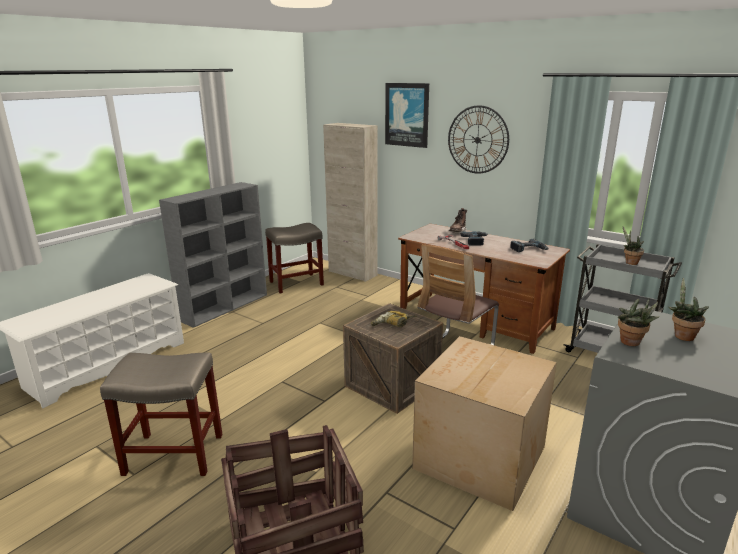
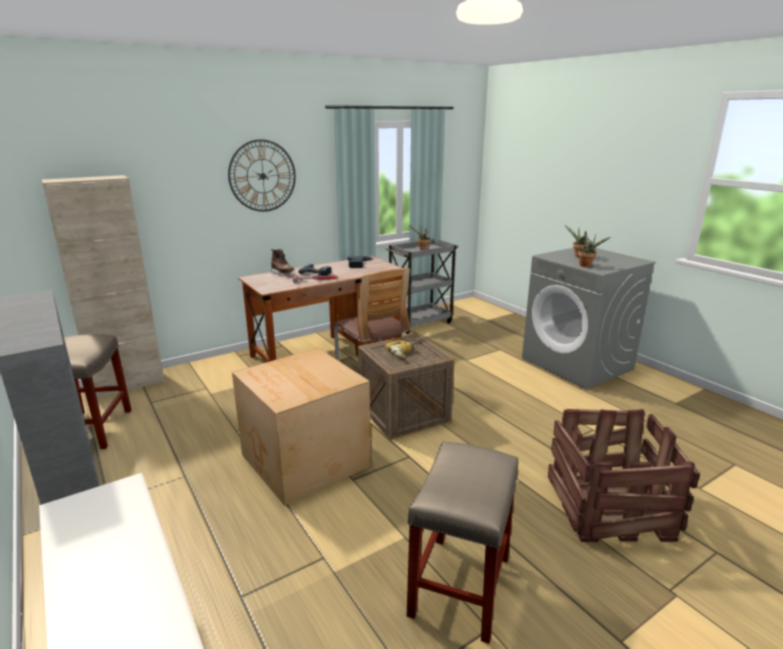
camera: 70 degrees left, 0 degrees up
(407, 115) = (166, 157): picture -> none
(478, 457) = (521, 401): cardboard box -> cardboard box (304, 461)

